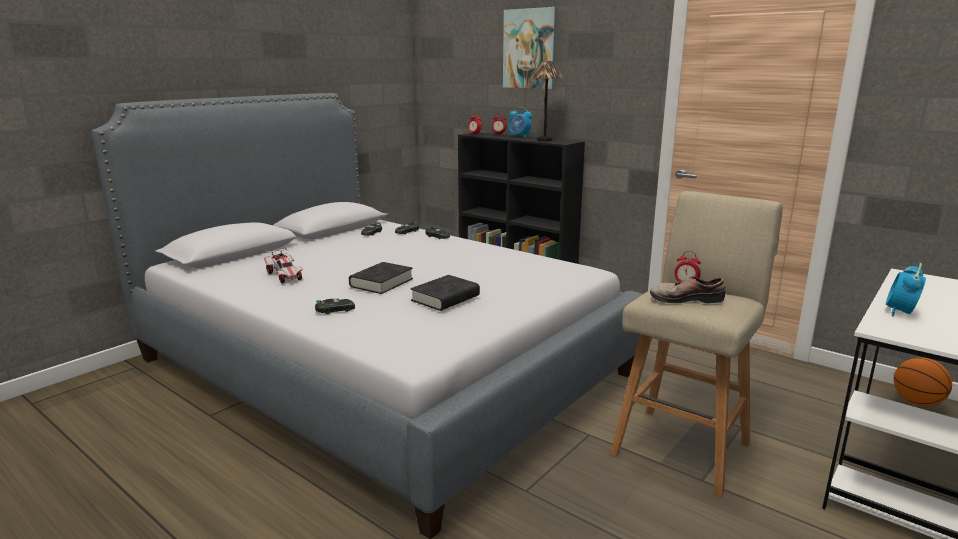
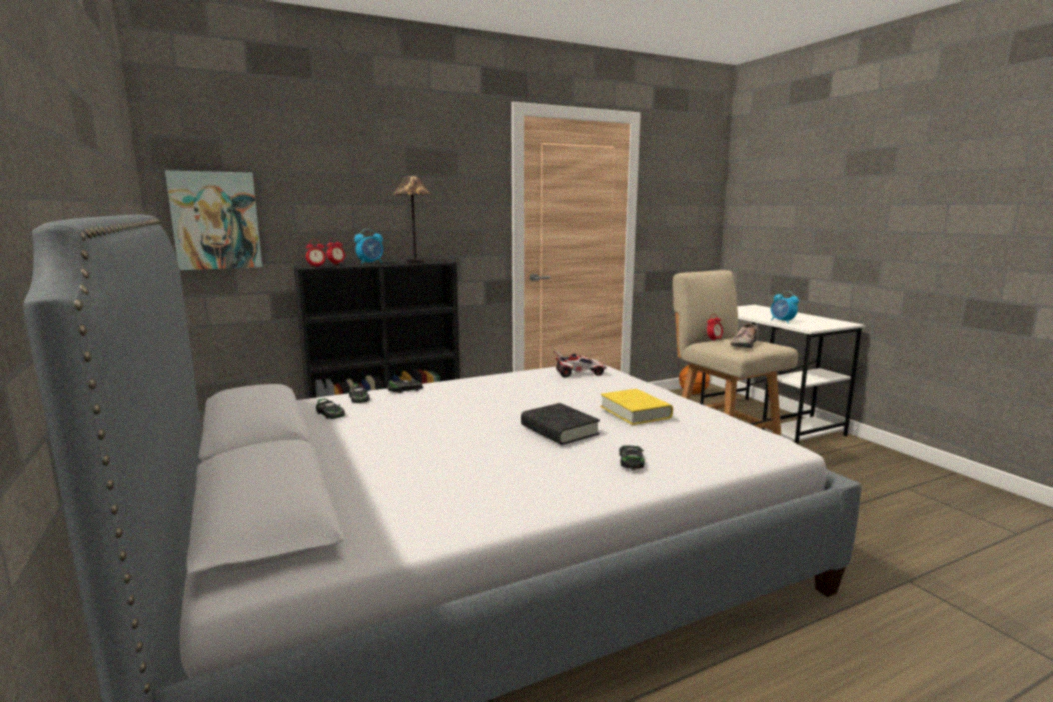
camera: 65 degrees left, 5 degrees down
(285, 276) = (465, 478): toy car -> toy car (579, 374)
(445, 298) = (635, 412): black book -> yellow book
(530, 49) = (359, 162): picture -> picture (216, 220)

